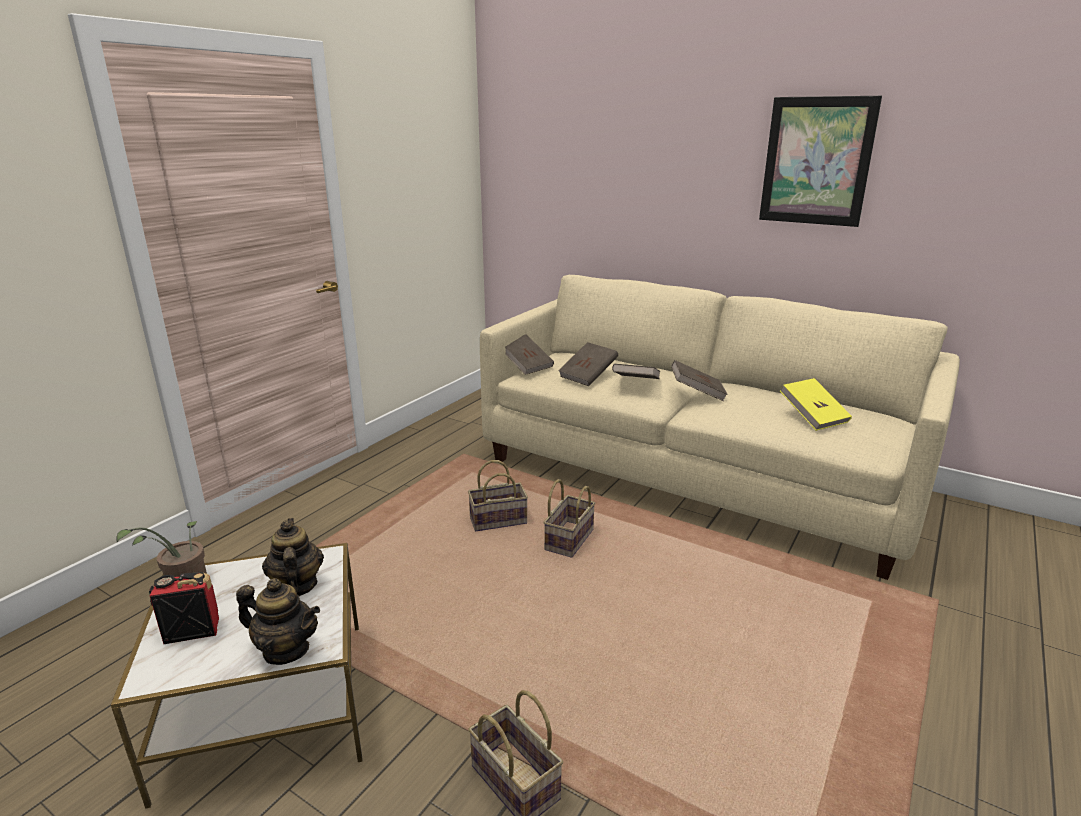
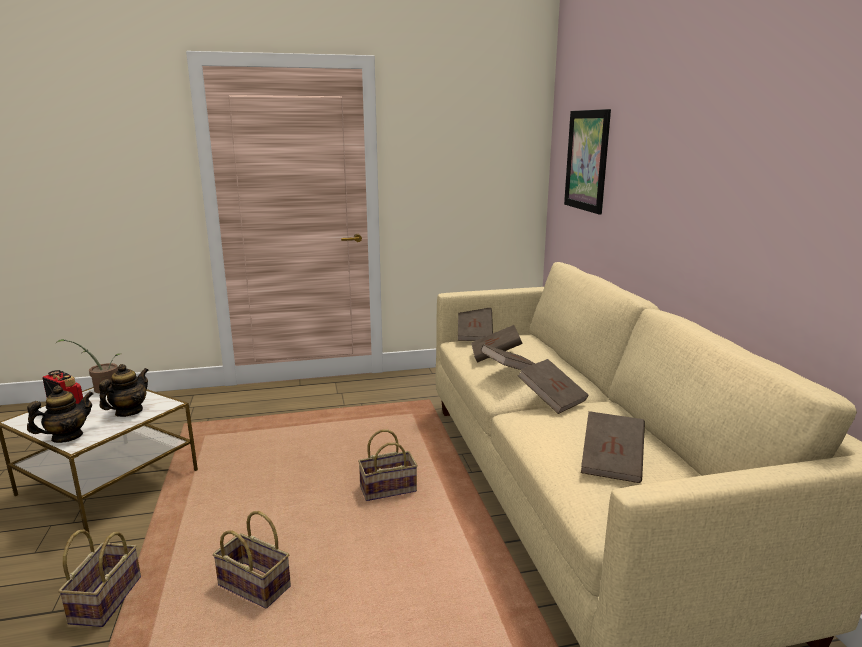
camera: 45 degrees right, 5 degrees down
(286, 650) = (67, 437): teapot -> teapot turned 105 degrees counterclockwise
(499, 520) = (371, 452): basket -> basket (256, 586)
(813, 417) = (611, 462): yellow book -> brown book
(816, 161) = (770, 158): picture -> picture (586, 160)

